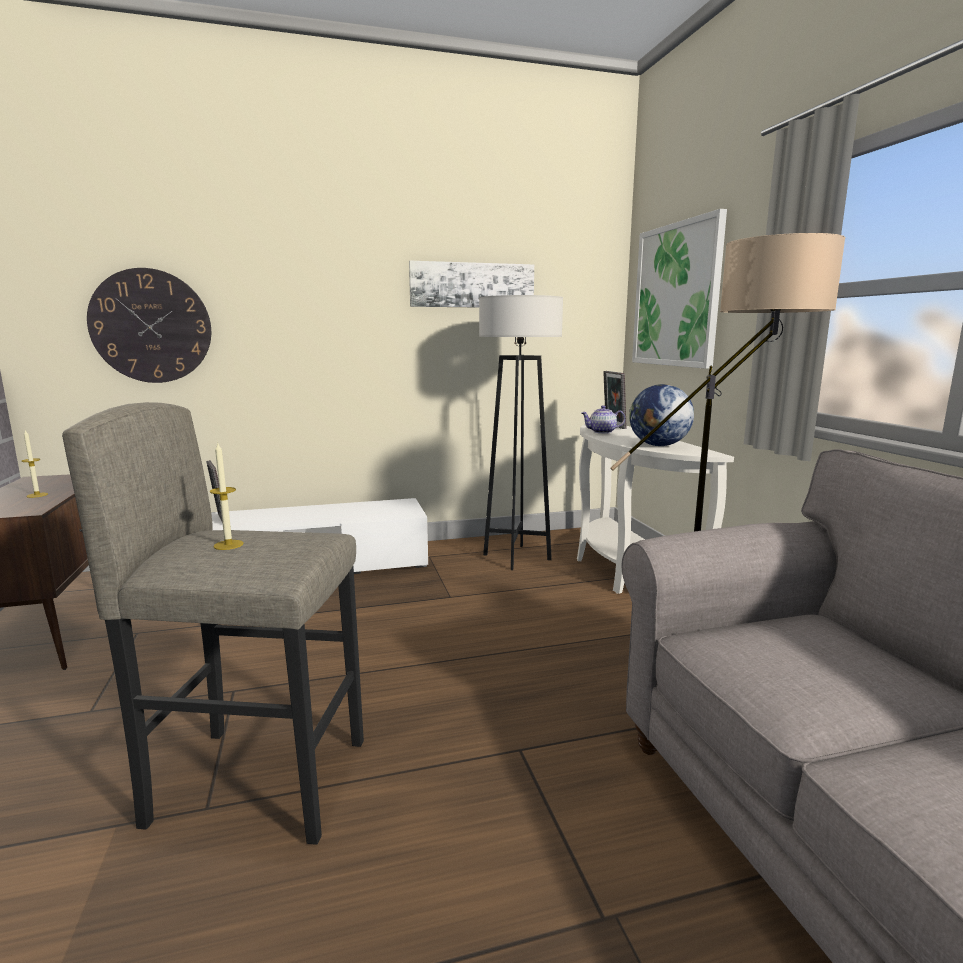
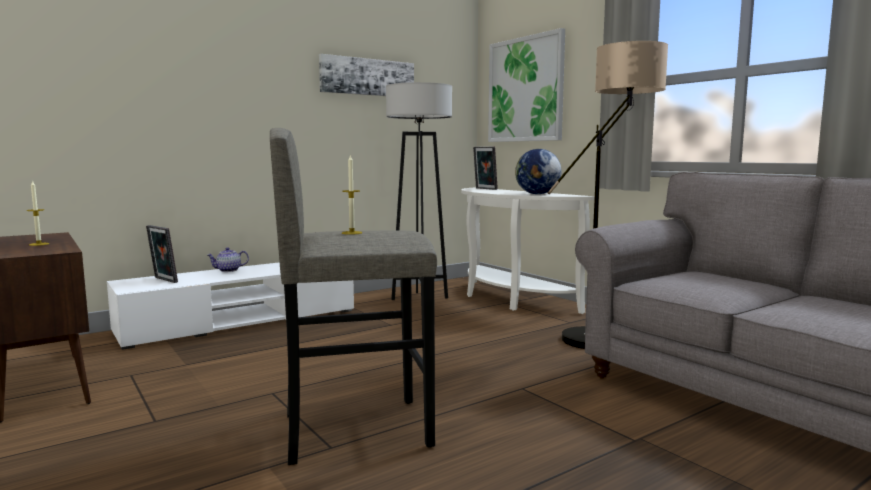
camera: 20 degrees left, 5 degrees down
(151, 326) = (90, 98): wall clock -> none
(602, 432) = (484, 191): teapot -> teapot (228, 270)

